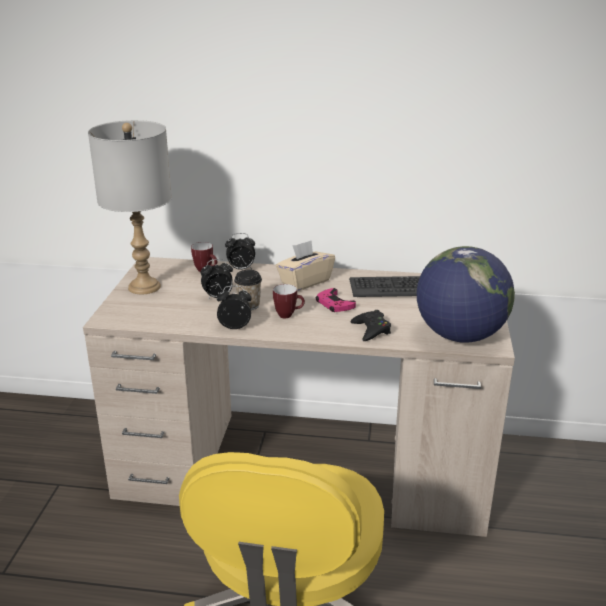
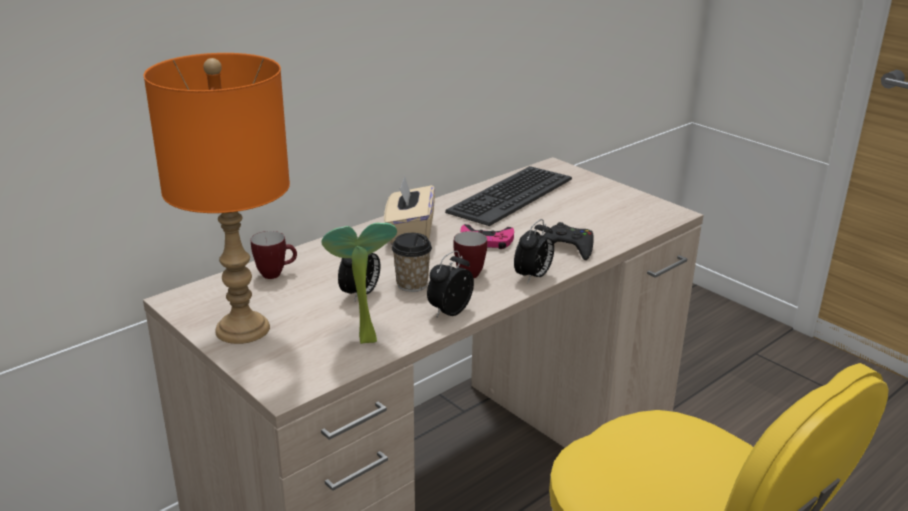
camera: 50 degrees left, 0 degrees up
(144, 287) = (241, 329): grey table lamp -> orange table lamp
(176, 316) = (362, 337): none -> potted plant
(241, 269) = (313, 254): alarm clock -> alarm clock (533, 277)
(460, 336) = (637, 217): globe -> none

